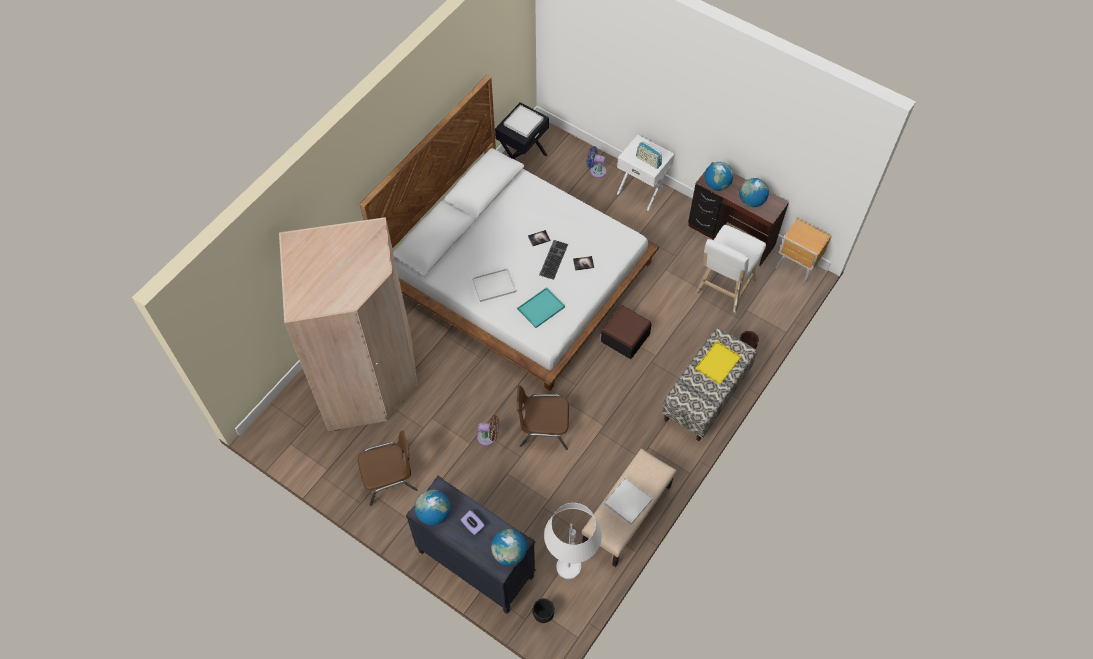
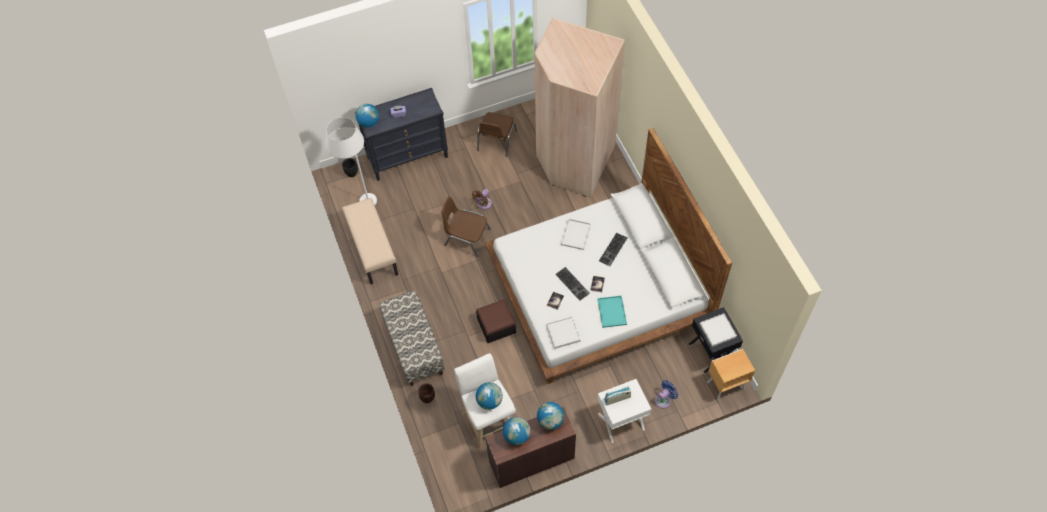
camera: 125 degrees right, 0 degrees up
(433, 513) = (421, 100): globe -> globe (489, 401)
(489, 245) = (613, 250): none -> keyboard
(541, 307) = (536, 252): turquoise tray -> turquoise tray (612, 312)
(543, 428) = (466, 237): brown chair -> brown chair turned 105 degrees counterclockwise
(627, 502) = (366, 227): white tray -> white tray (563, 333)
(718, 364) = (414, 339): yellow tray -> none
(796, 269) = (466, 487): brown nightstand -> brown nightstand (724, 386)

